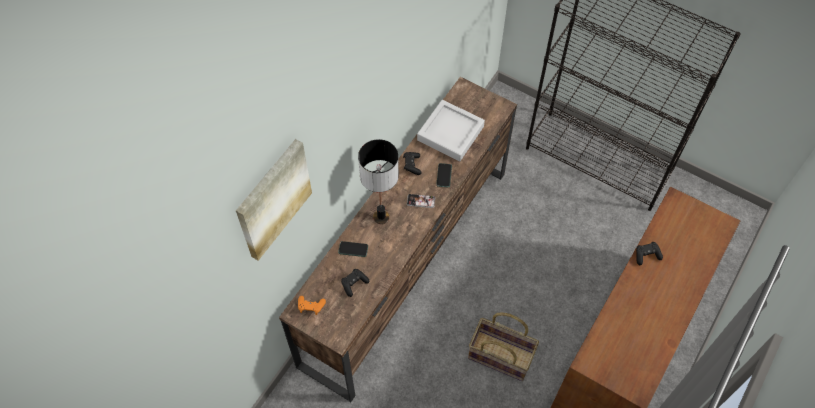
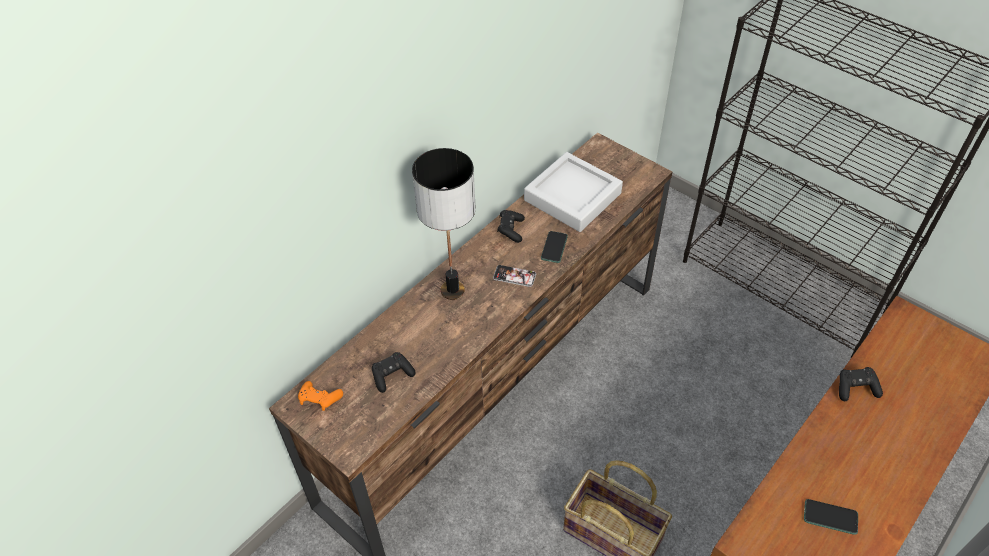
camera: 10 degrees right, 10 degrees down
(272, 199) = (244, 178): picture -> none
(353, 249) = (402, 328): phone -> phone (830, 517)

